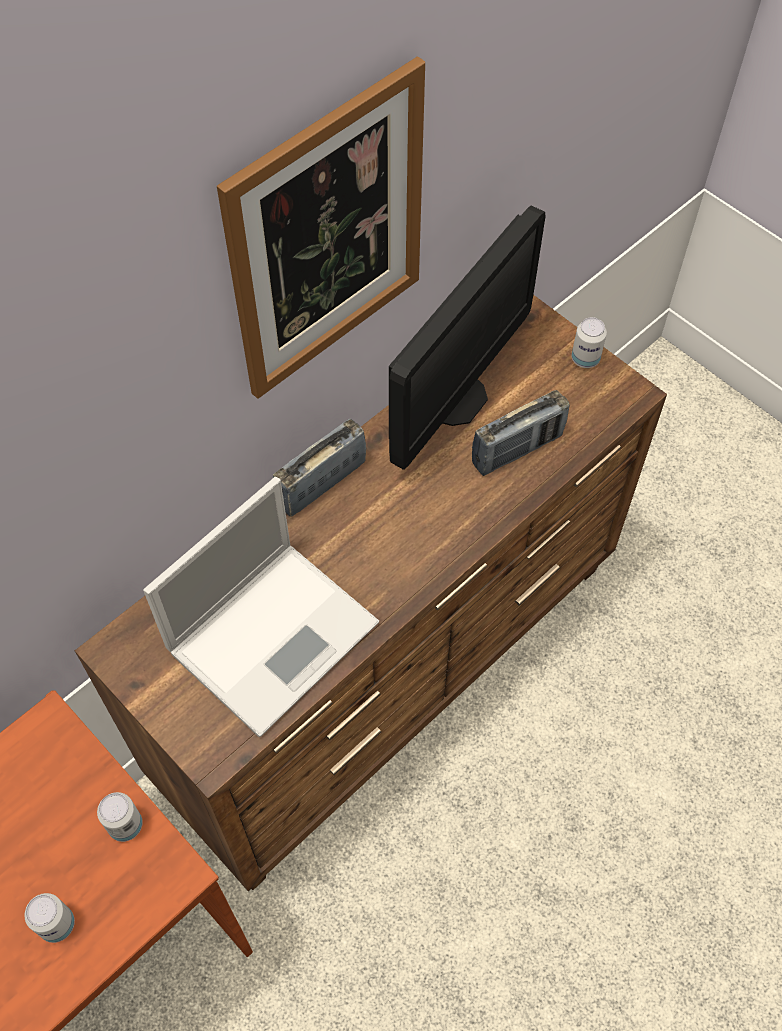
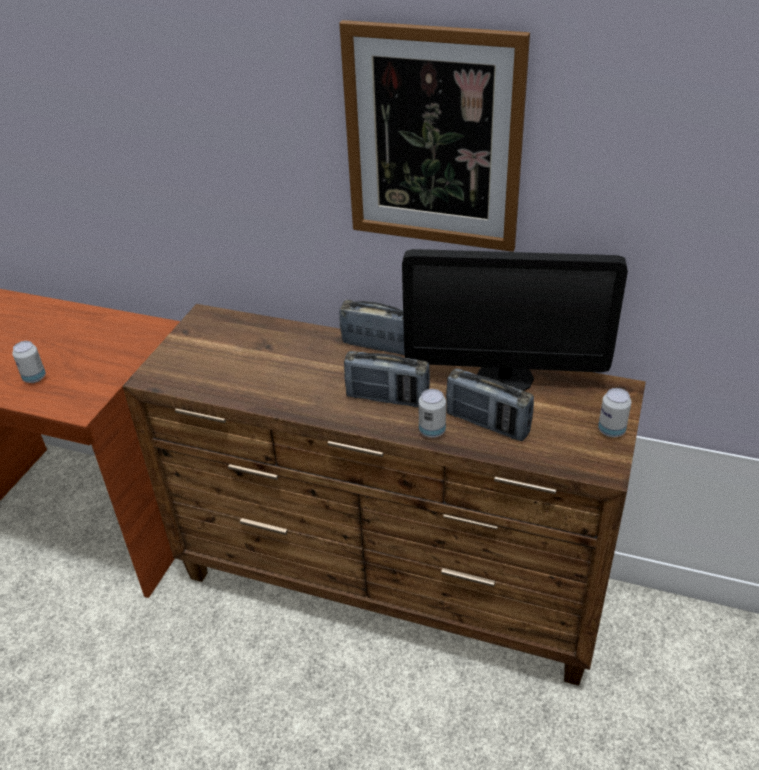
camera: 65 degrees right, 20 degrees down
(125, 825) = (105, 378): can -> can (432, 431)
(275, 633) = (252, 369): laptop -> none
(422, 518) = (387, 398): none -> radio

